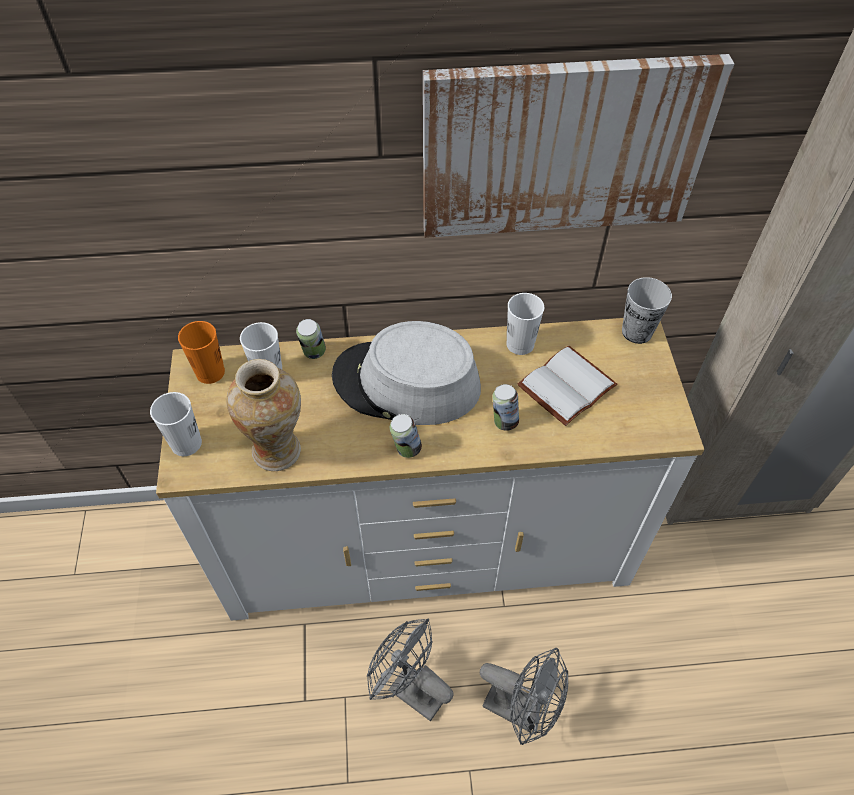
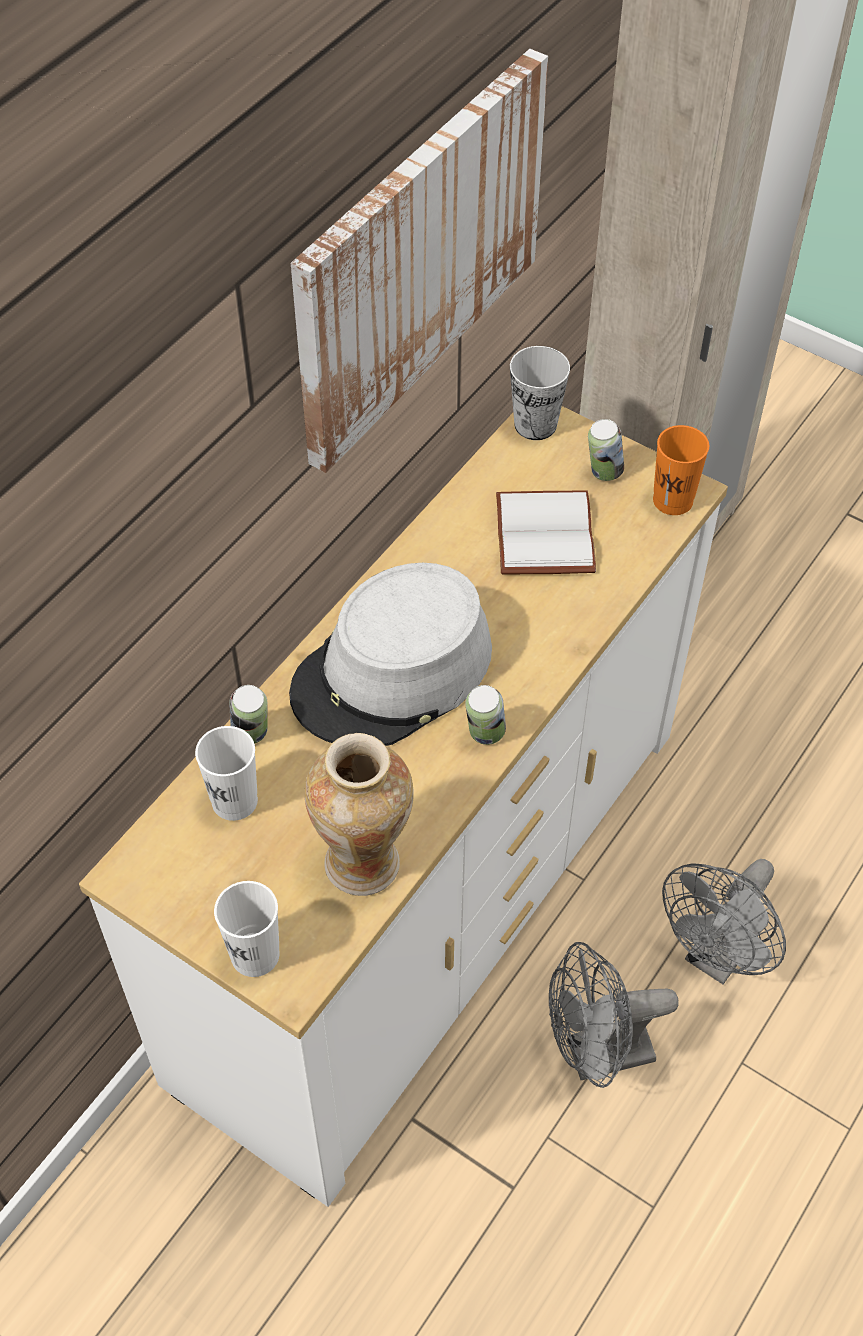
camera: 50 degrees left, 0 degrees up
(210, 372) = (165, 862): orange cup -> orange cup (673, 500)
(504, 421) = (535, 621): can -> can (603, 472)
(520, 344) = (447, 532): white cup -> none
(521, 709) = (717, 956): grey fan -> grey fan turned 150 degrees clockwise

